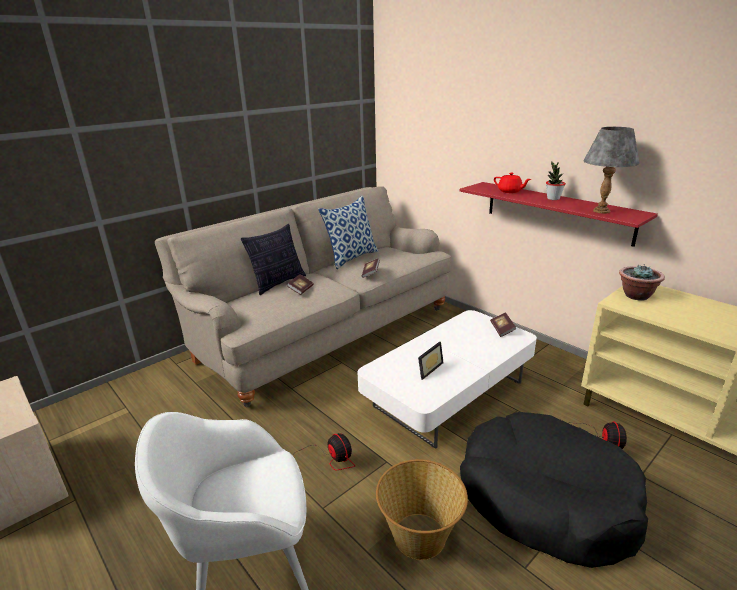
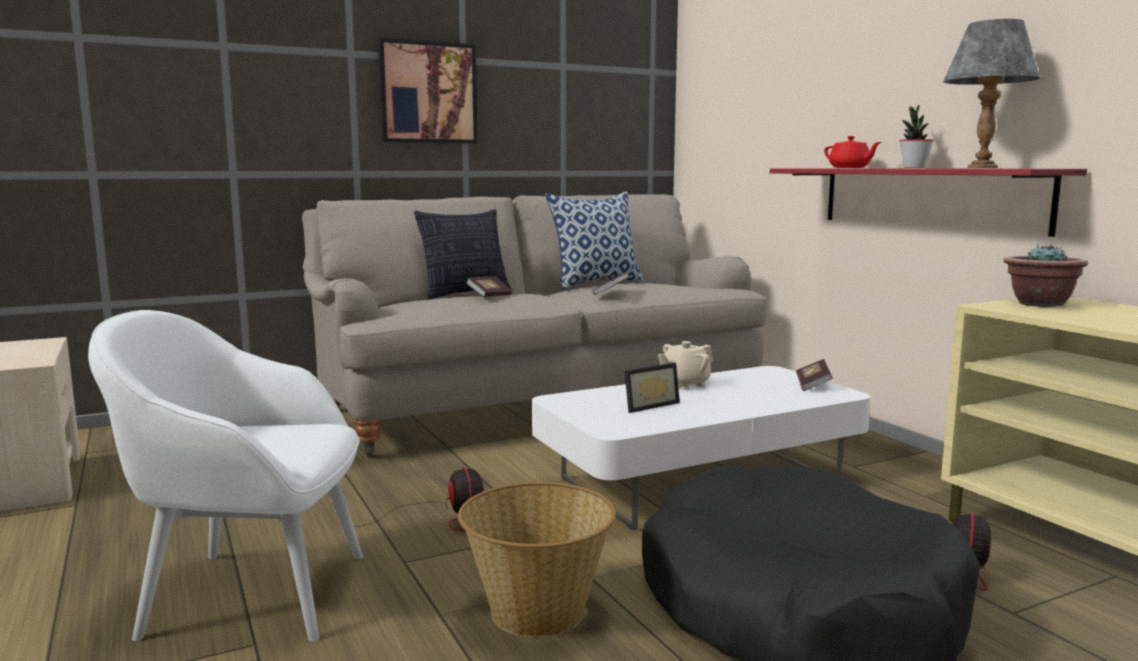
camera: 15 degrees right, 15 degrees down
(225, 140) = (428, 93): none -> picture
(434, 340) = (684, 384): none -> beige teapot

